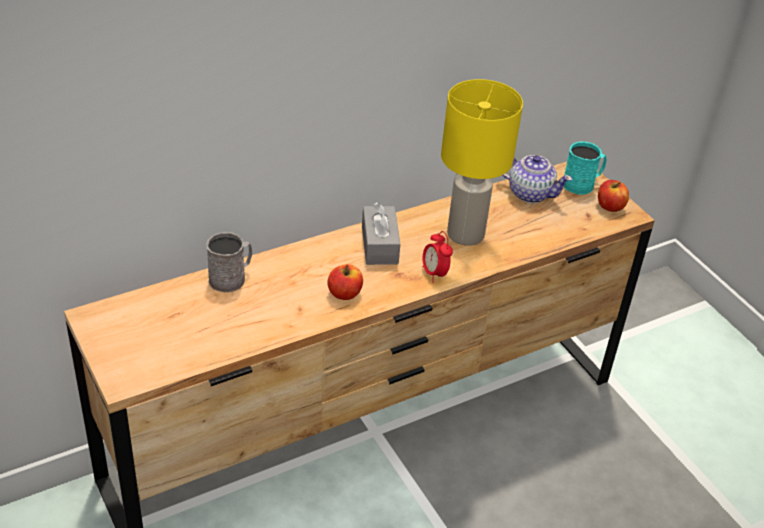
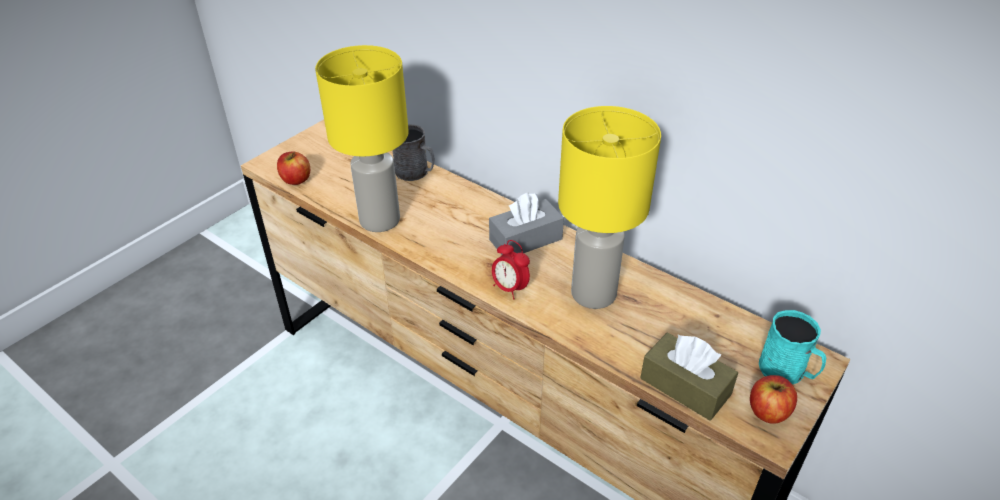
camera: 70 degrees right, 0 degrees up
(292, 323) = (379, 221): none -> yellow table lamp
(344, 293) = (438, 239): apple -> apple (296, 180)
(434, 273) = (510, 288): alarm clock -> alarm clock turned 90 degrees counterclockwise
(530, 193) = (718, 327): teapot -> none
(575, 230) = (685, 386): none -> brown tissue box

